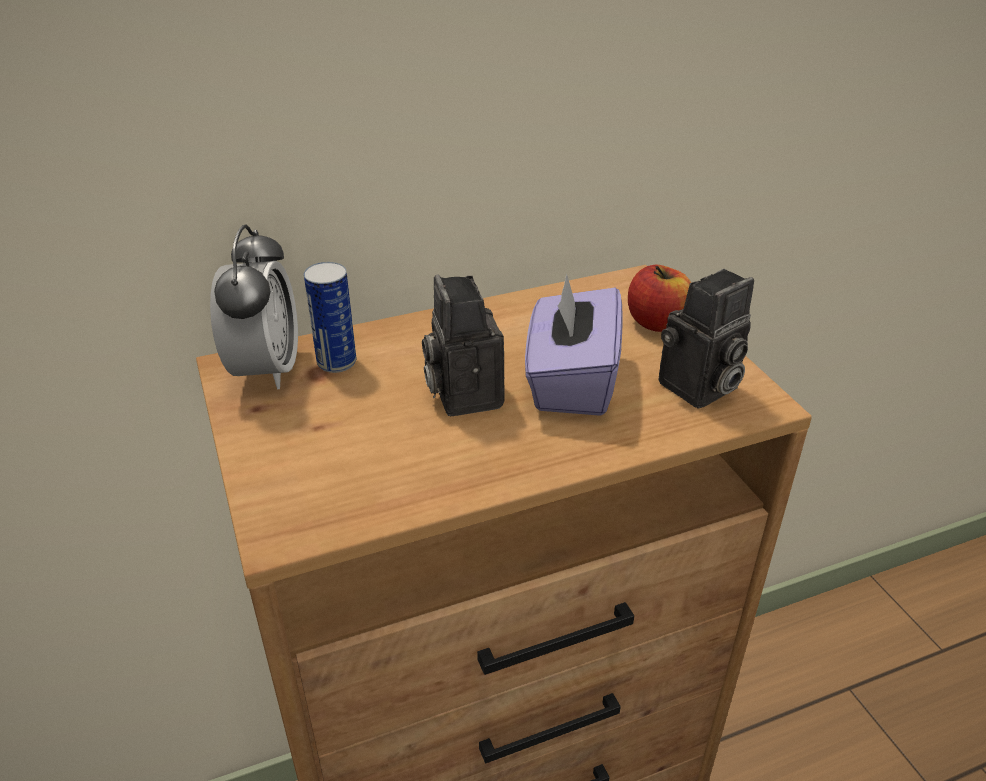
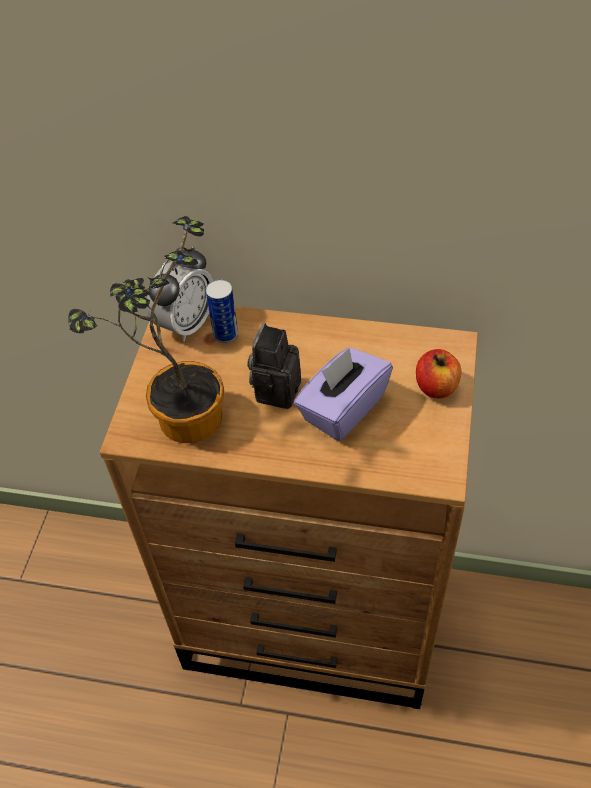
camera: 35 degrees right, 15 degrees up
(350, 476) = (180, 417): none -> potted plant
(698, 389) = (413, 449): camera -> none

